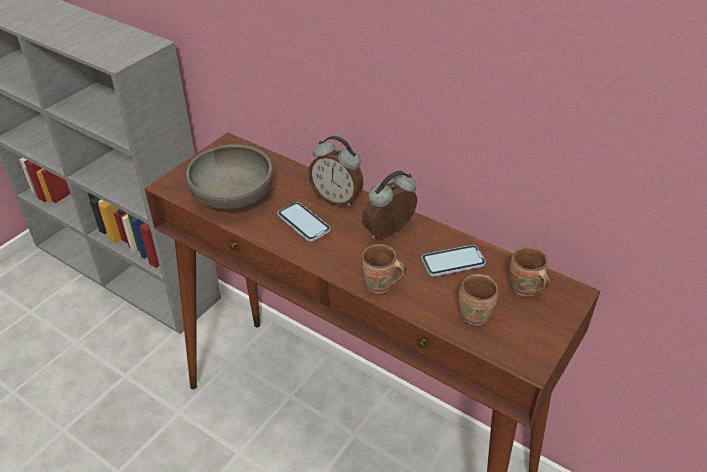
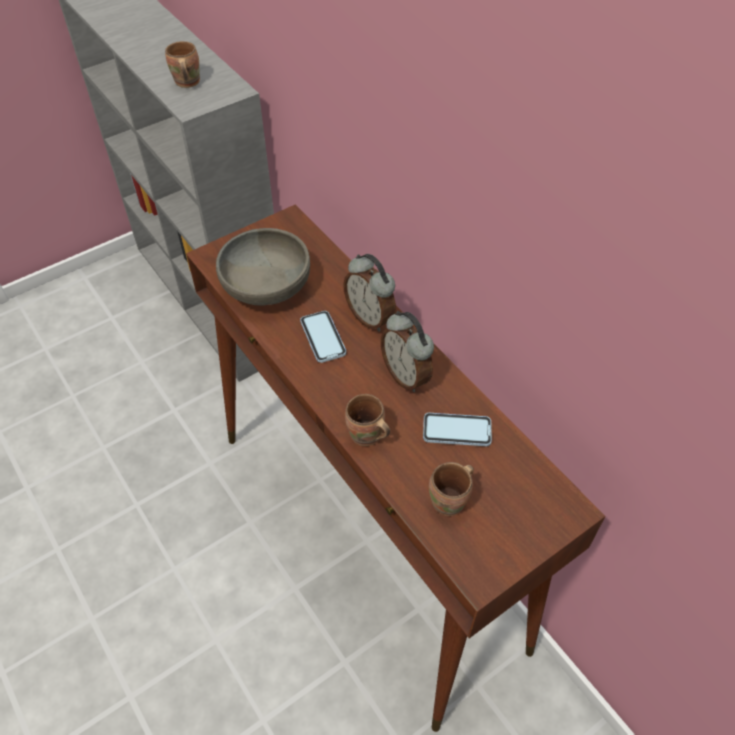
camera: 20 degrees right, 10 degrees up
(390, 233) = (406, 375): alarm clock -> alarm clock turned 105 degrees counterclockwise
(524, 289) = (518, 488): brown mug -> brown mug (186, 83)

